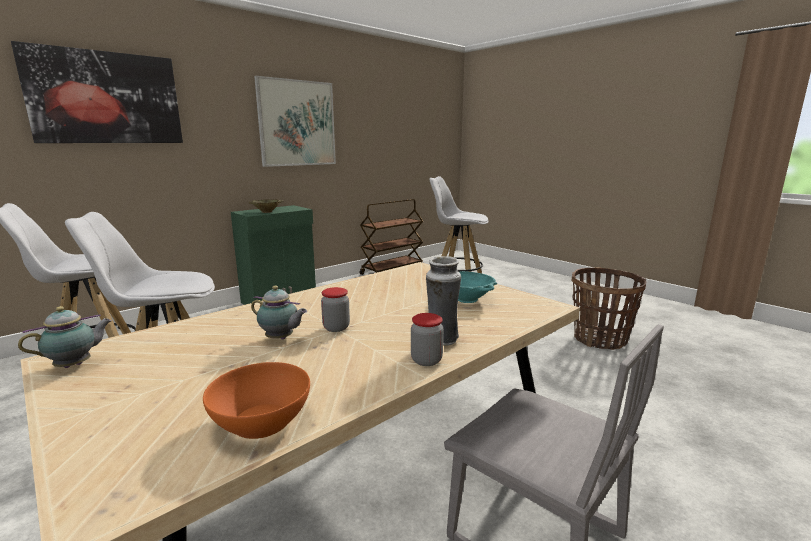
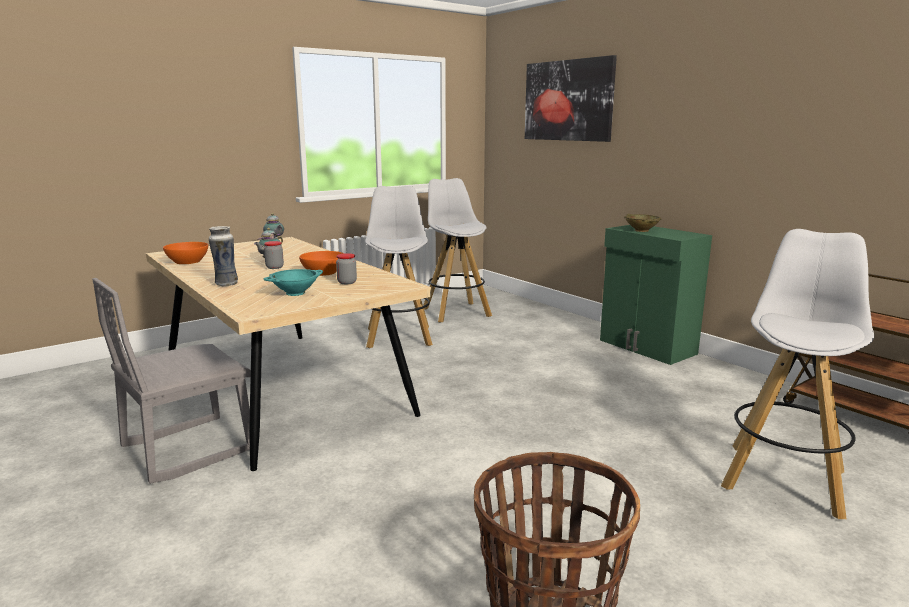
camera: 95 degrees right, 0 degrees up
(297, 123) = (745, 117): picture -> none
(370, 298) = (323, 272): none -> orange bowl
(426, 360) = (205, 280): jar -> jar (347, 282)

